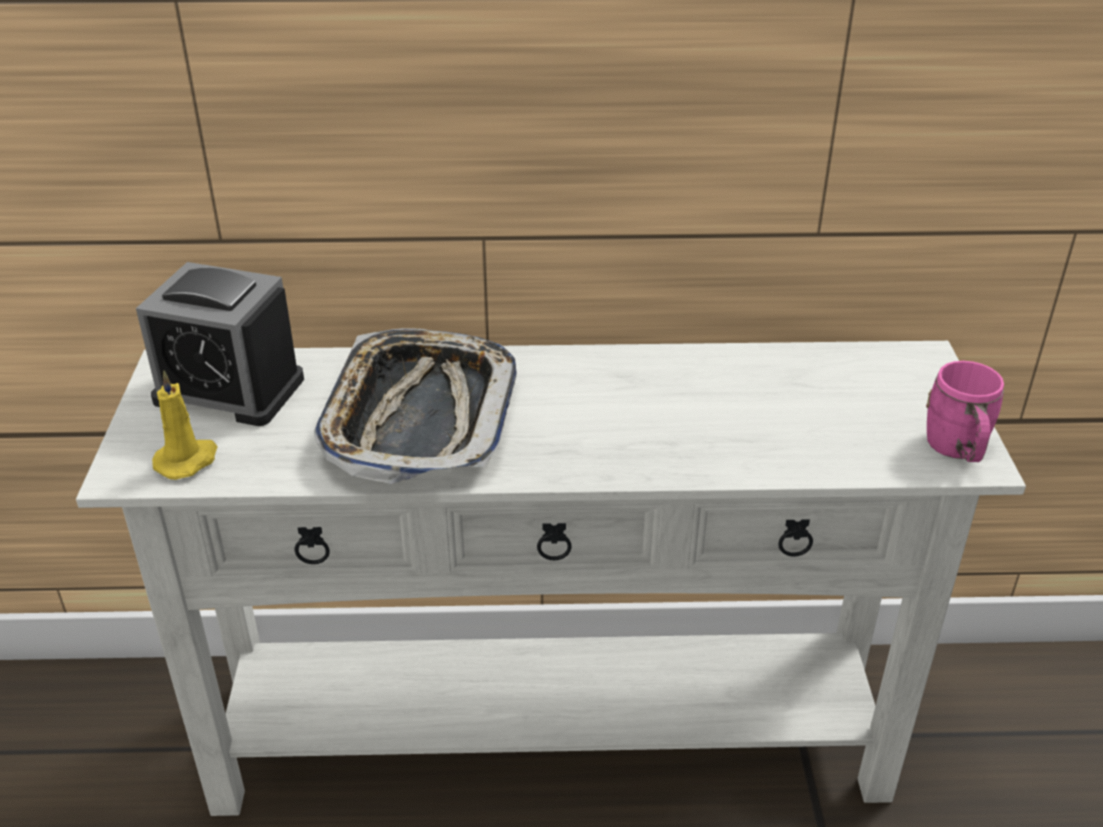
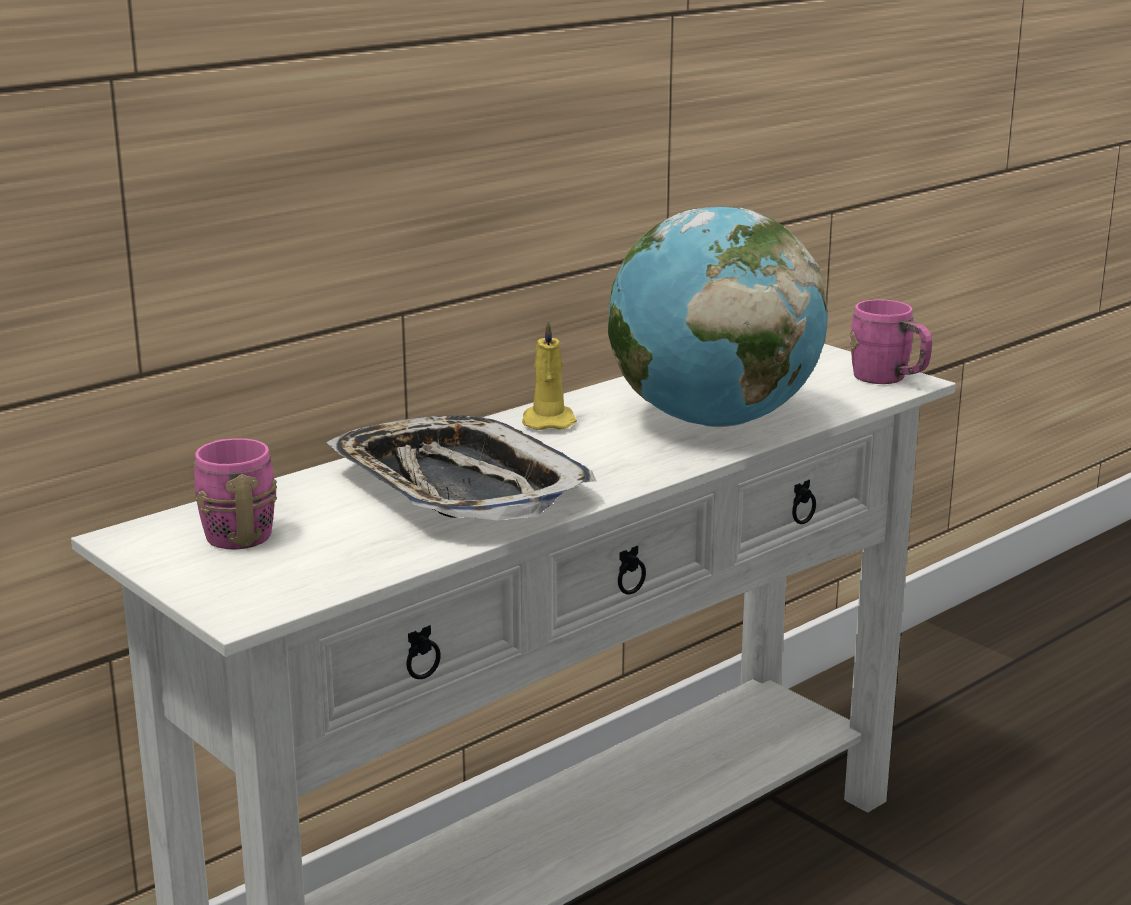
camera: 40 degrees left, 15 degrees down
(188, 460) = (292, 581): yellow candle -> yellow candle (548, 421)
(229, 390) = (235, 530): alarm clock -> pink mug
(714, 432) = (712, 421): none -> globe

